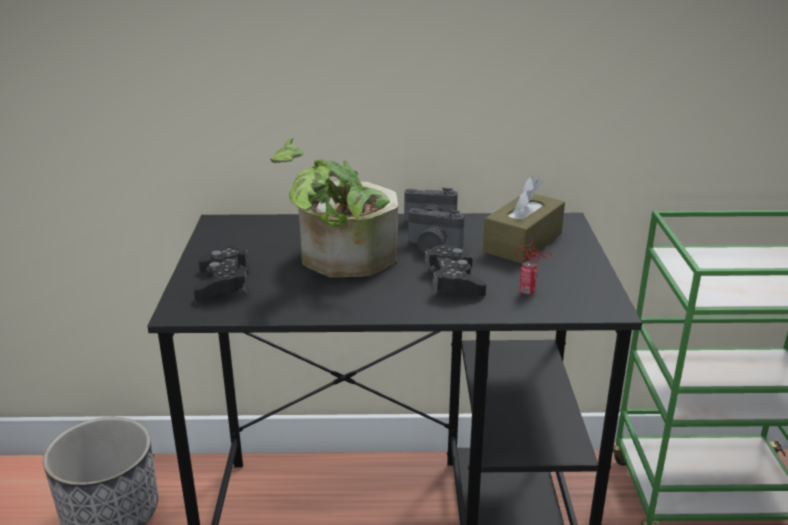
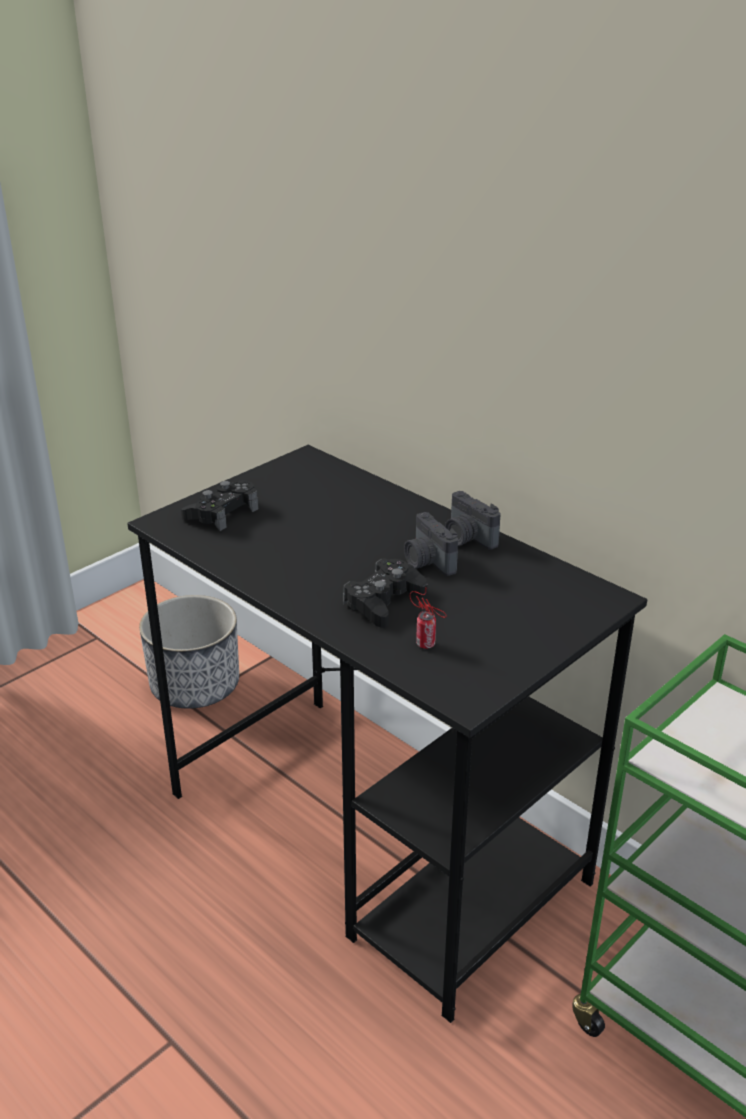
camera: 45 degrees right, 5 degrees up
(340, 261) = (331, 536): potted plant -> none
(523, 243) = (516, 598): brown tissue box -> none

